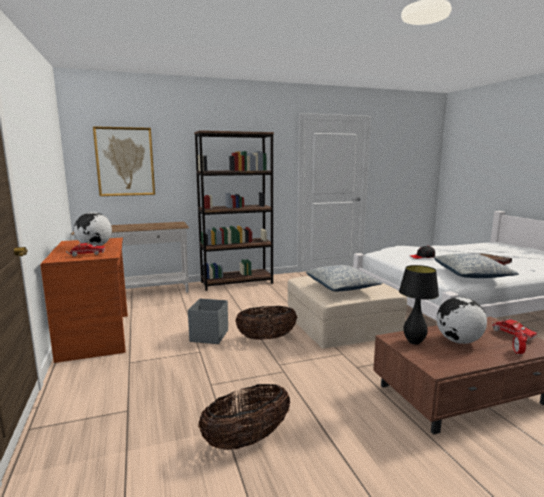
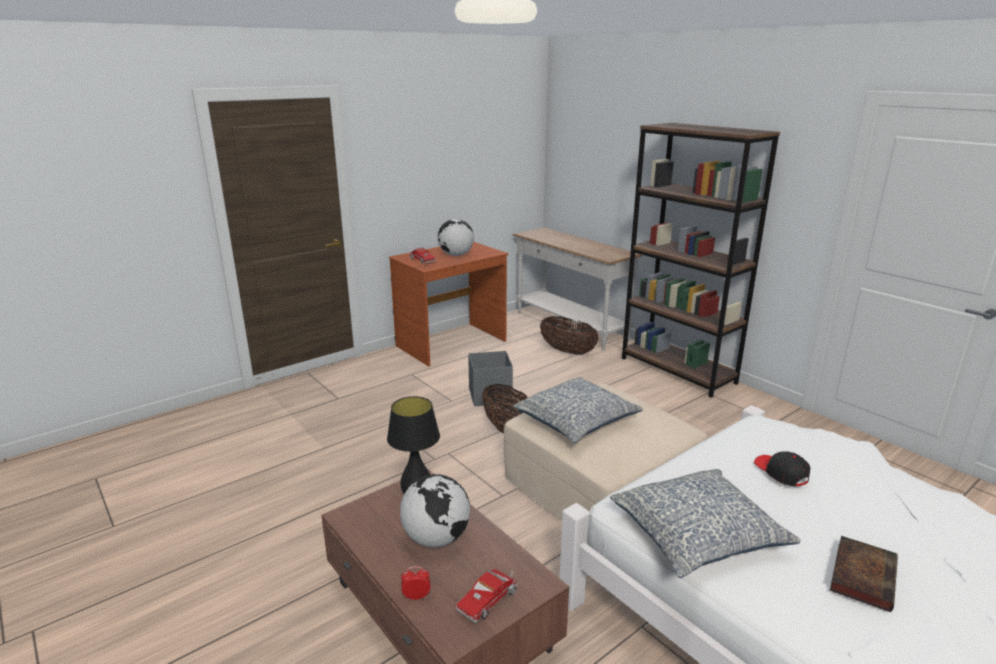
camera: 70 degrees right, 10 degrees up
(125, 161) = (593, 157): picture -> none
(246, 440) = (310, 462): basket -> basket (567, 351)

